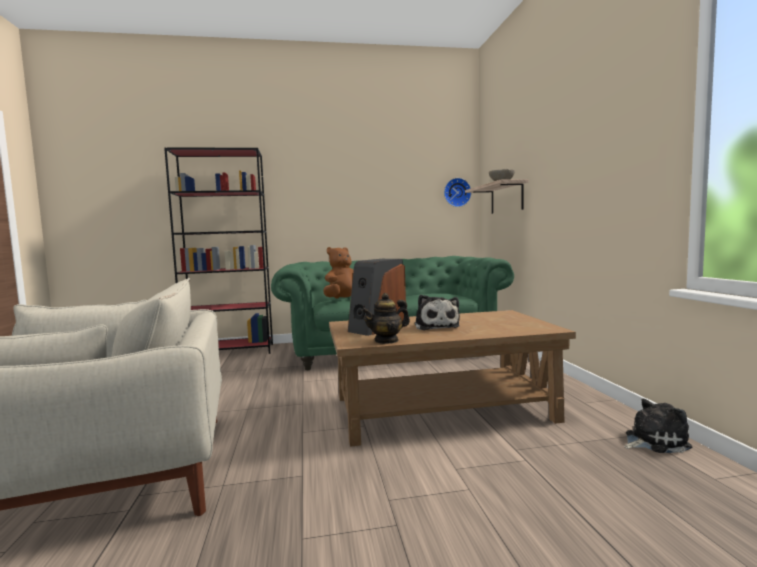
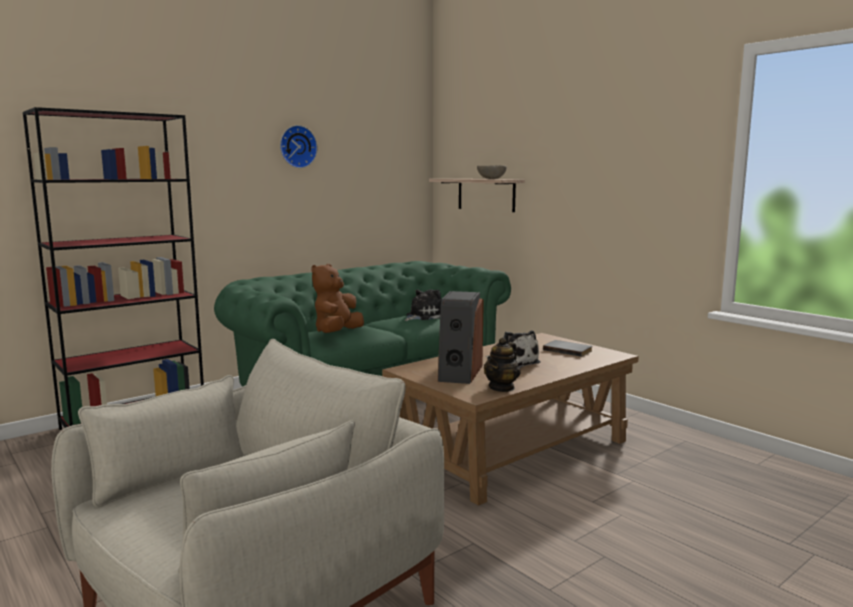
camera: 30 degrees left, 5 degrees up
(456, 192) = (410, 178): wall clock -> wall clock (297, 146)
(509, 322) = (568, 350): none -> grey book
(653, 441) = (699, 444): plush toy -> plush toy (423, 316)

